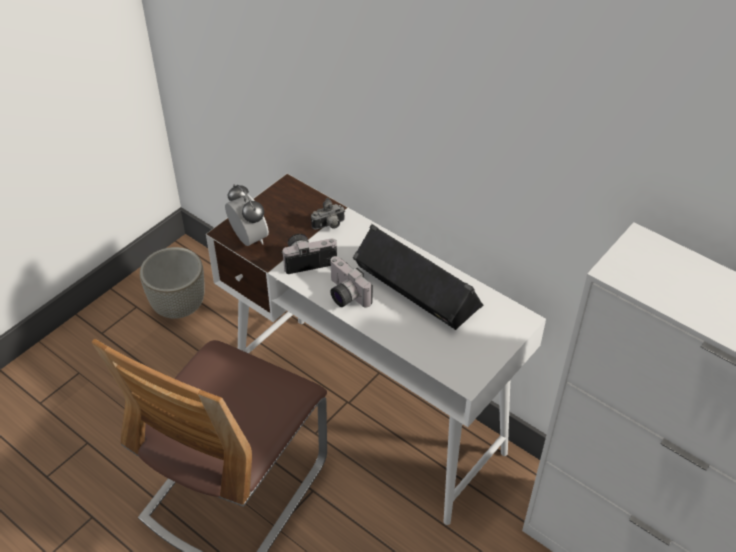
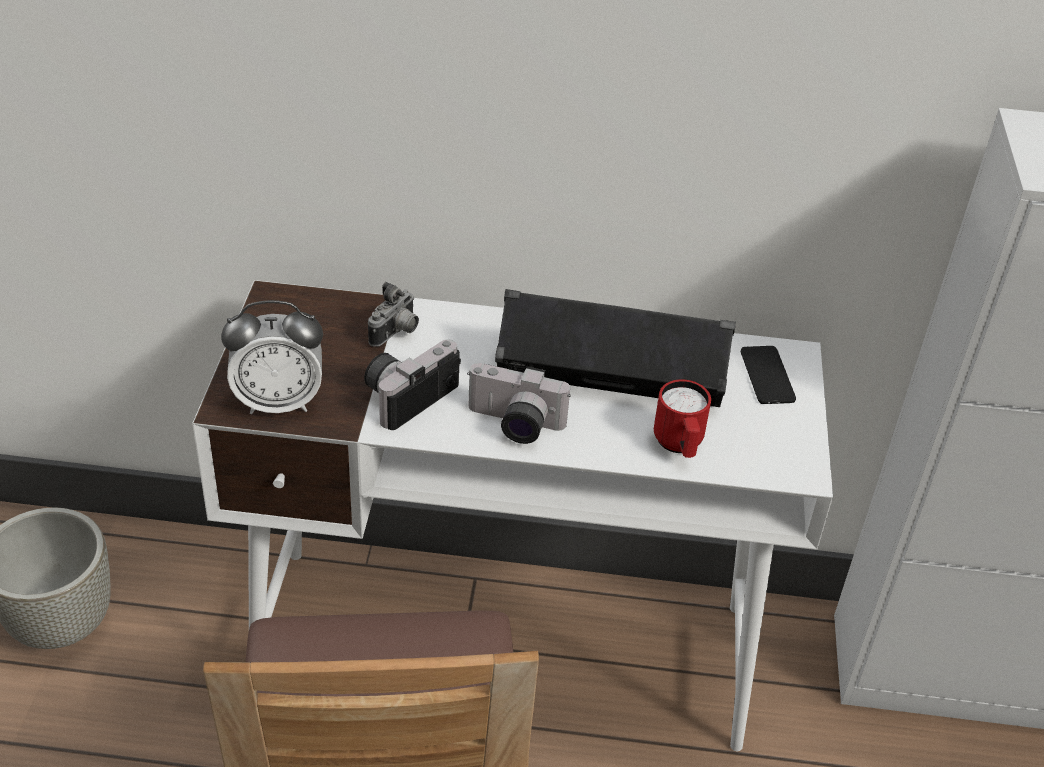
camera: 35 degrees left, 5 degrees down
(249, 239) = (278, 402): alarm clock -> alarm clock turned 150 degrees clockwise
(416, 340) = (679, 446): none -> red mug
(497, 324) = (767, 376): none -> phone

